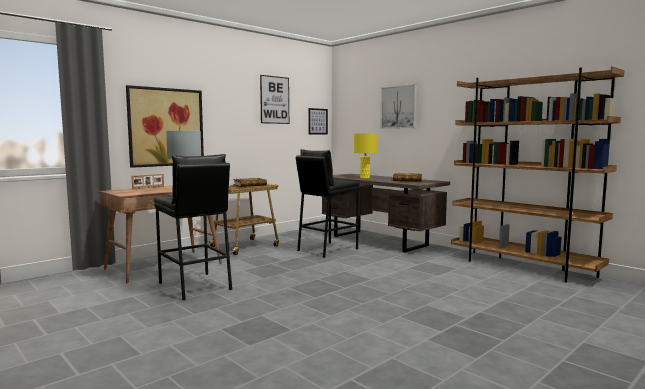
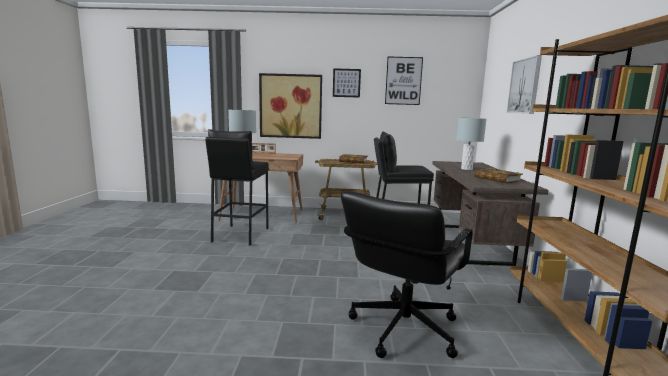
camera: 45 degrees right, 5 degrees up
(317, 121) = (460, 102): picture -> picture (346, 83)
(364, 177) = (466, 169): yellow table lamp -> grey table lamp
(458, 292) = (402, 328): none -> black office chair

